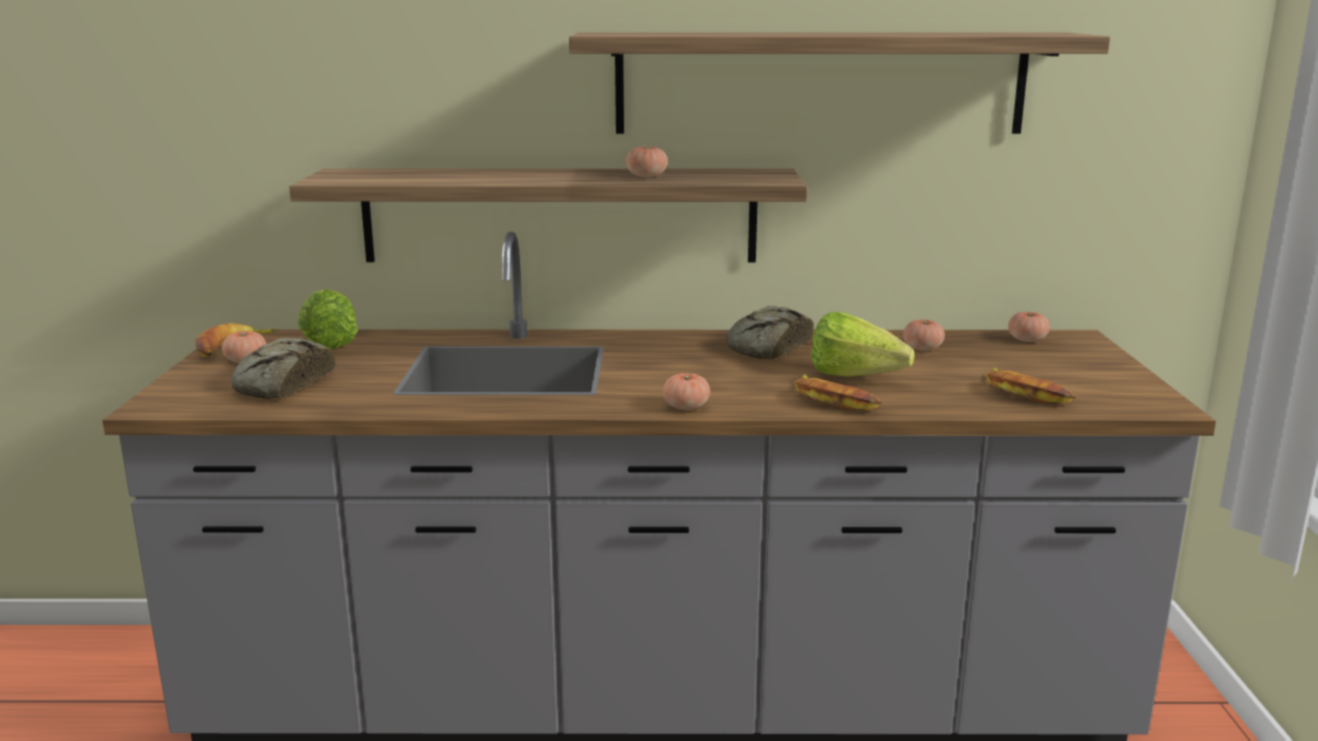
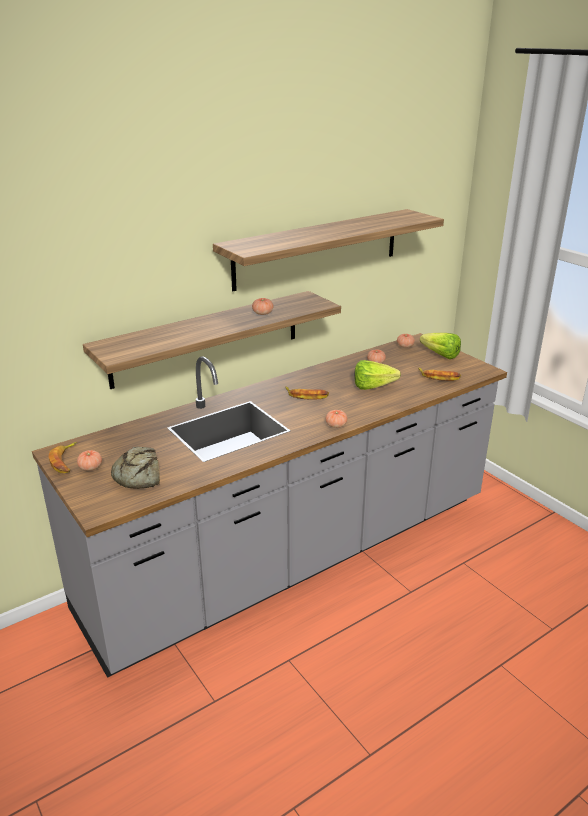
camera: 35 degrees left, 10 degrees up
(331, 339) = (110, 438): lettuce -> lettuce (438, 354)
(767, 347) = (318, 380): bread -> none
(833, 400) = (382, 403): banana -> banana (306, 396)

